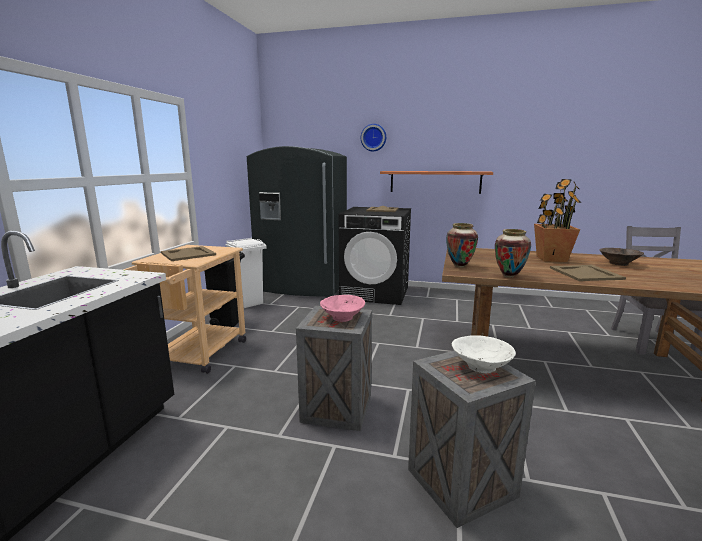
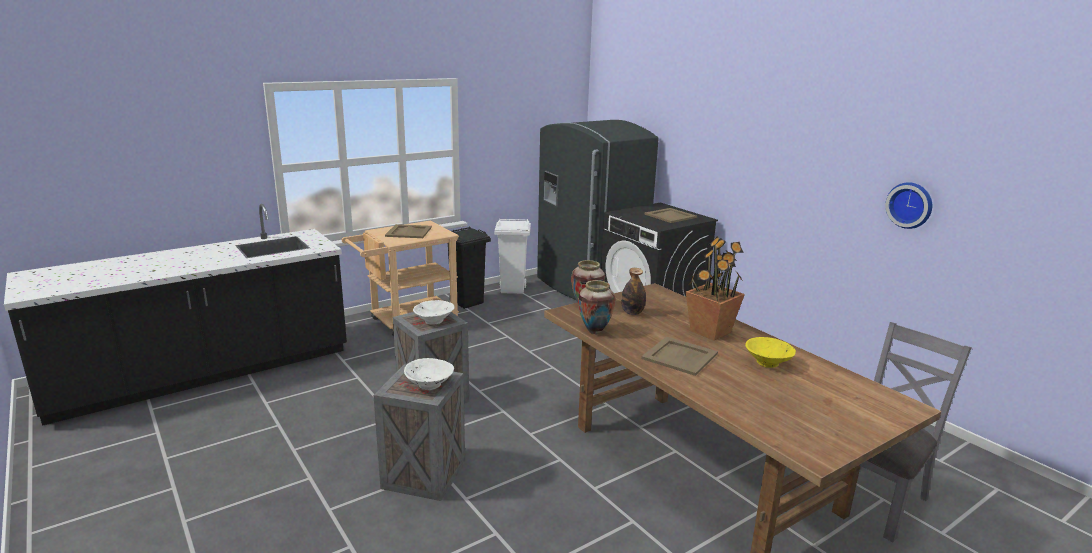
camera: 40 degrees right, 5 degrees up
(342, 317) = (434, 320): pink bowl -> white bowl
(373, 137) = (689, 118): wall clock -> wall clock (910, 205)
(435, 182) = (749, 190): shelf -> none
(490, 261) = (632, 313): none -> bottle
(619, 264) = (768, 363): brown bowl -> yellow bowl

